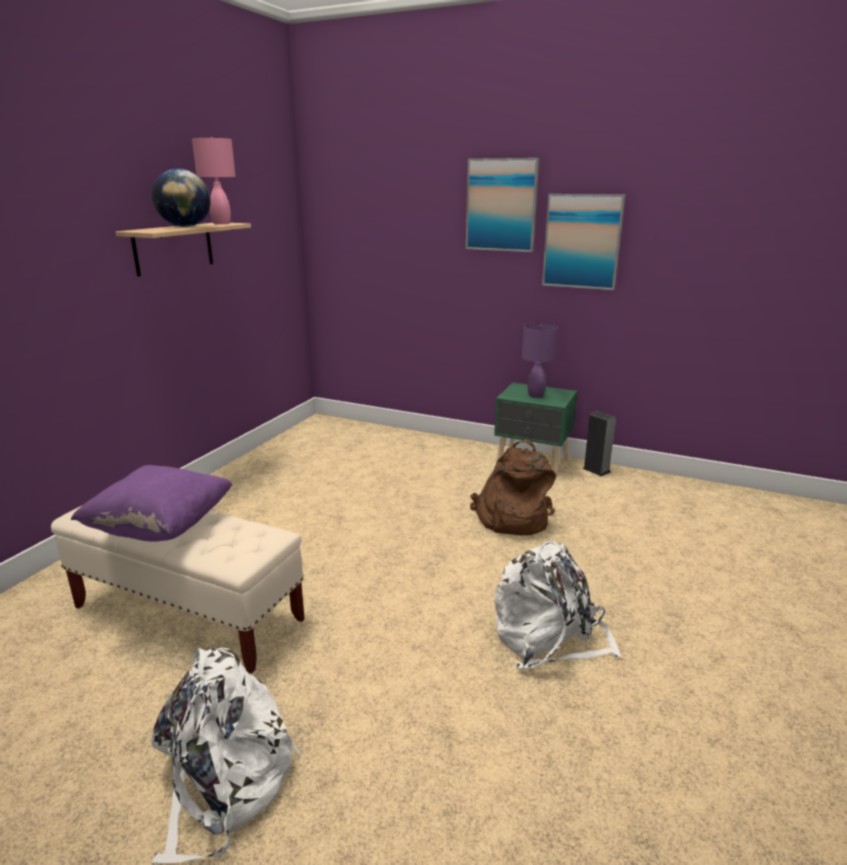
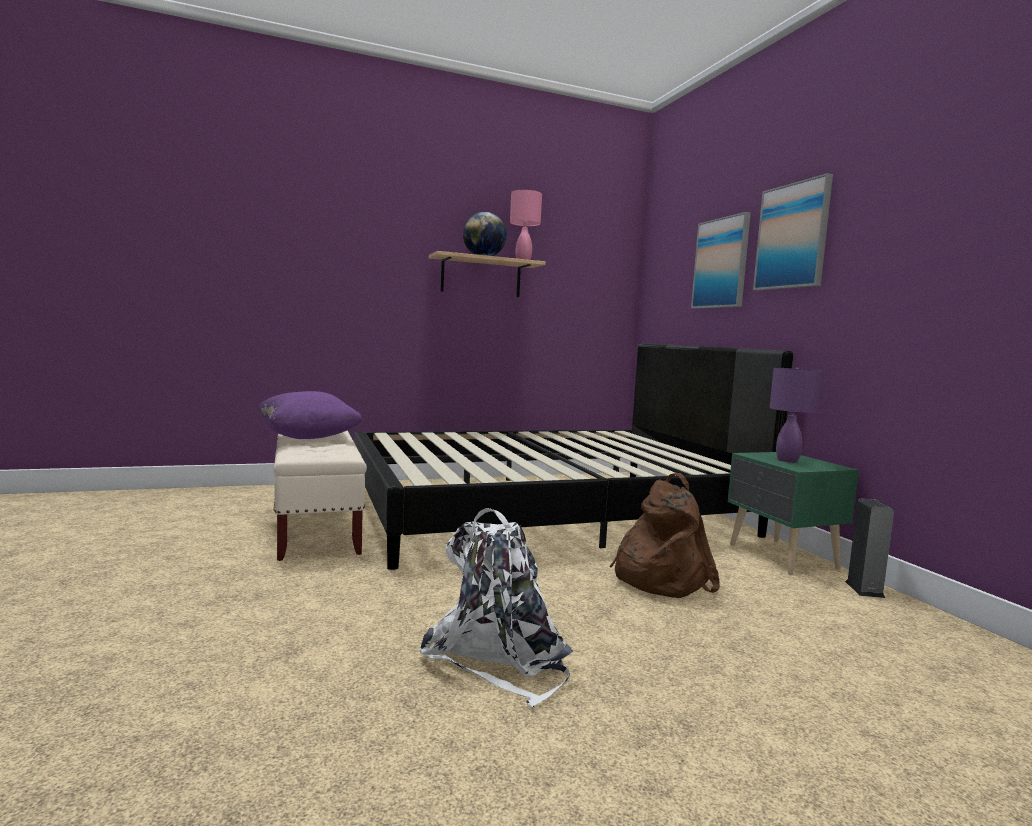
camera: 45 degrees right, 15 degrees down
(224, 782) = (158, 592): white backpack -> none
(343, 489) = (547, 511): none -> black bed
(582, 241) = (875, 266): picture -> picture (721, 263)

